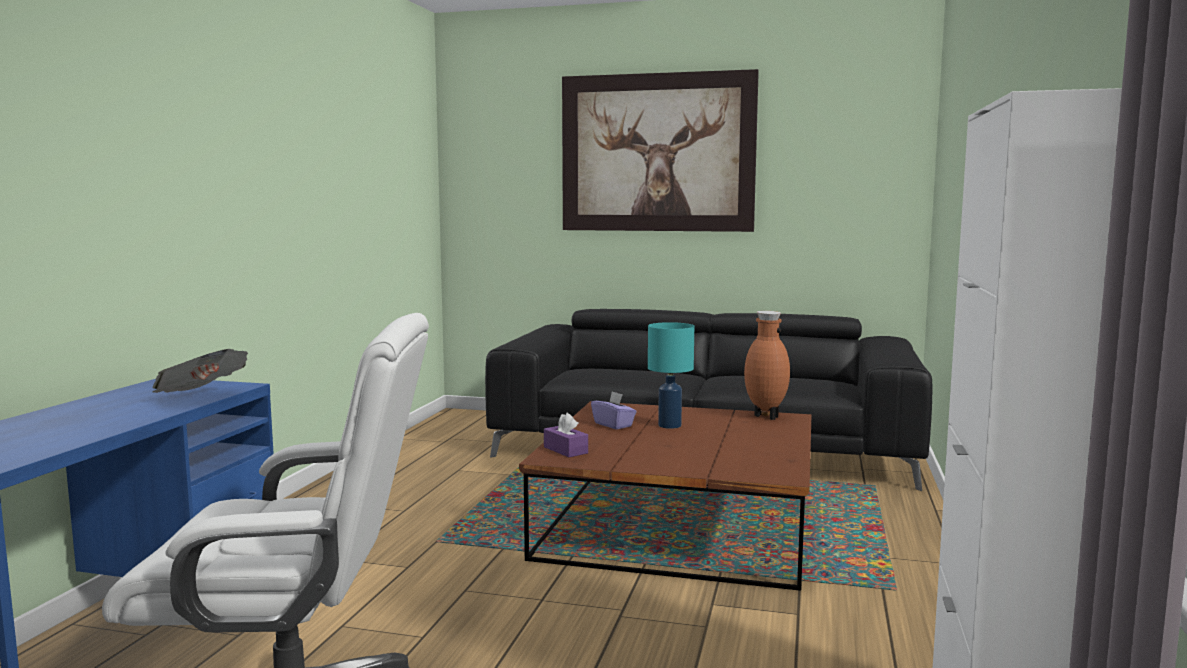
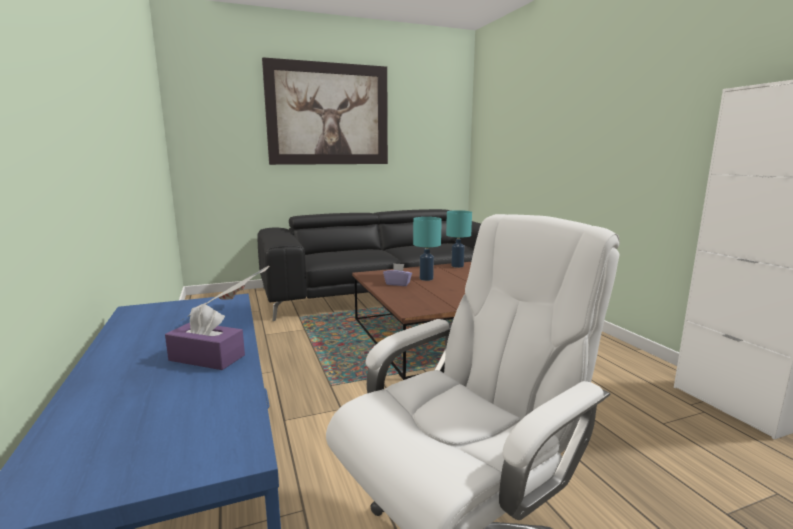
camera: 35 degrees left, 5 degrees up
(565, 450) = (408, 304): purple tissue box -> purple tissue box (207, 358)
(764, 416) = (457, 266): brown vase -> turquoise table lamp

